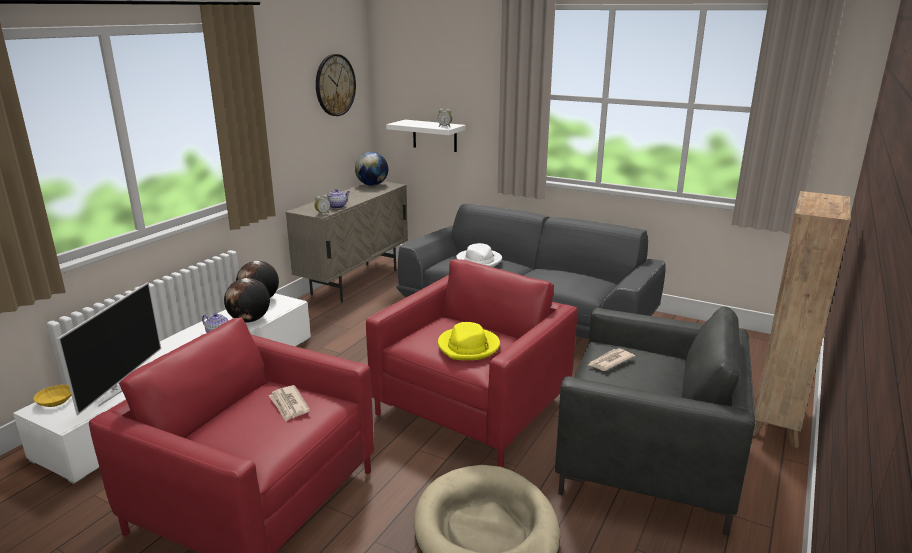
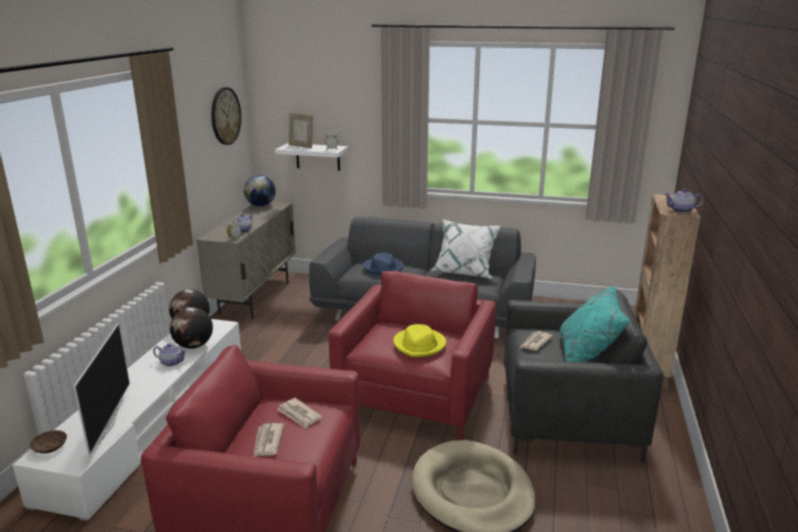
camera: 15 degrees left, 0 degrees up
(55, 401) = (49, 447): yellow bowl -> brown bowl
(237, 429) = (267, 442): none -> newspaper
(416, 122) = (301, 146): none -> picture frame
(479, 261) = (383, 268): white hat -> blue hat
(571, 273) = (465, 271): none -> white pillow
(671, 386) = (587, 355): none -> turquoise pillow
(827, 211) = (681, 210): none -> teapot

